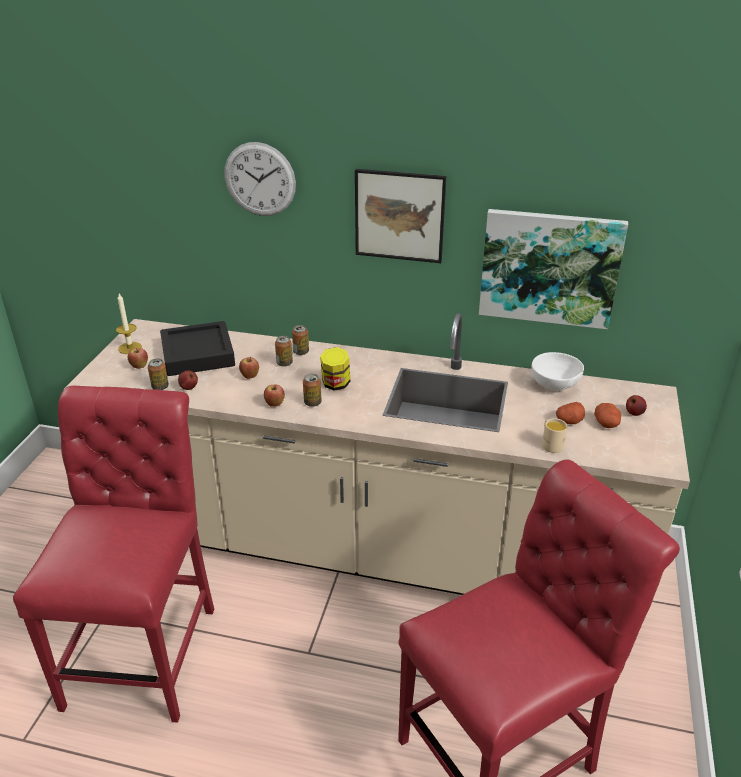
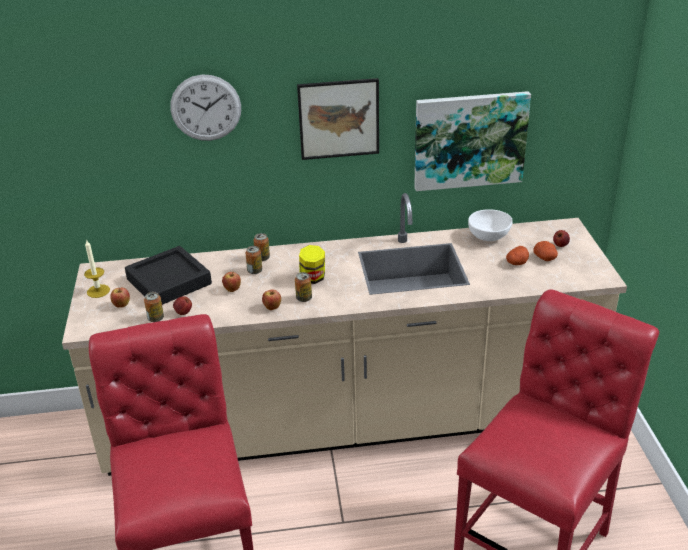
camera: 20 degrees left, 0 degrees up
(550, 444) = (514, 284): beige mug -> none

